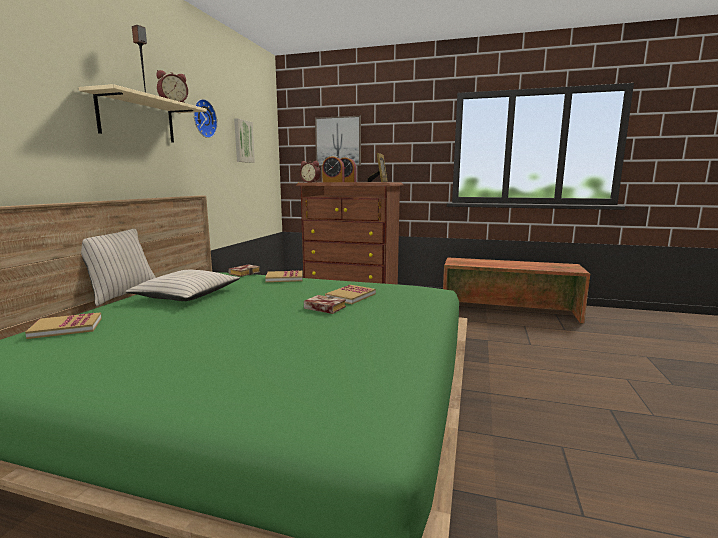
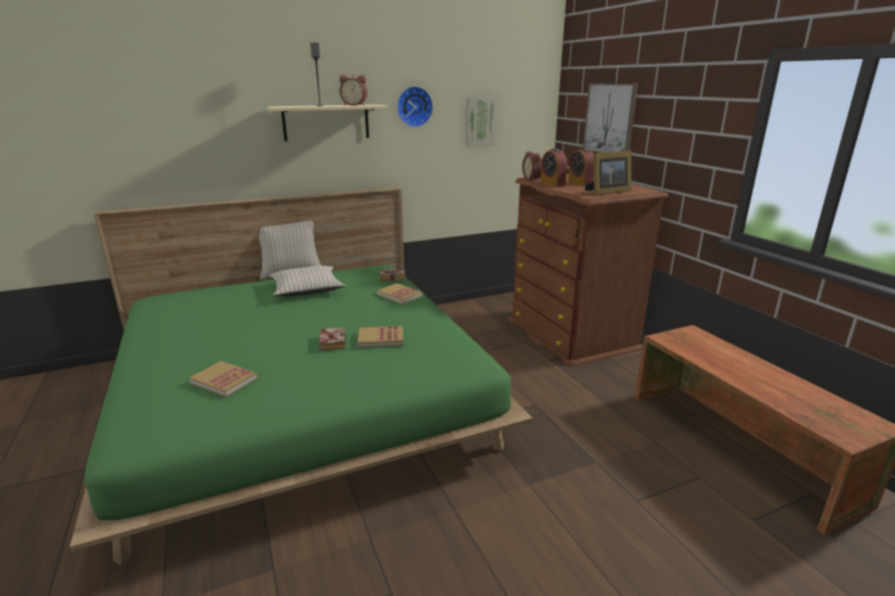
camera: 50 degrees right, 10 degrees up
(66, 328) = (210, 294): book -> book (224, 380)

